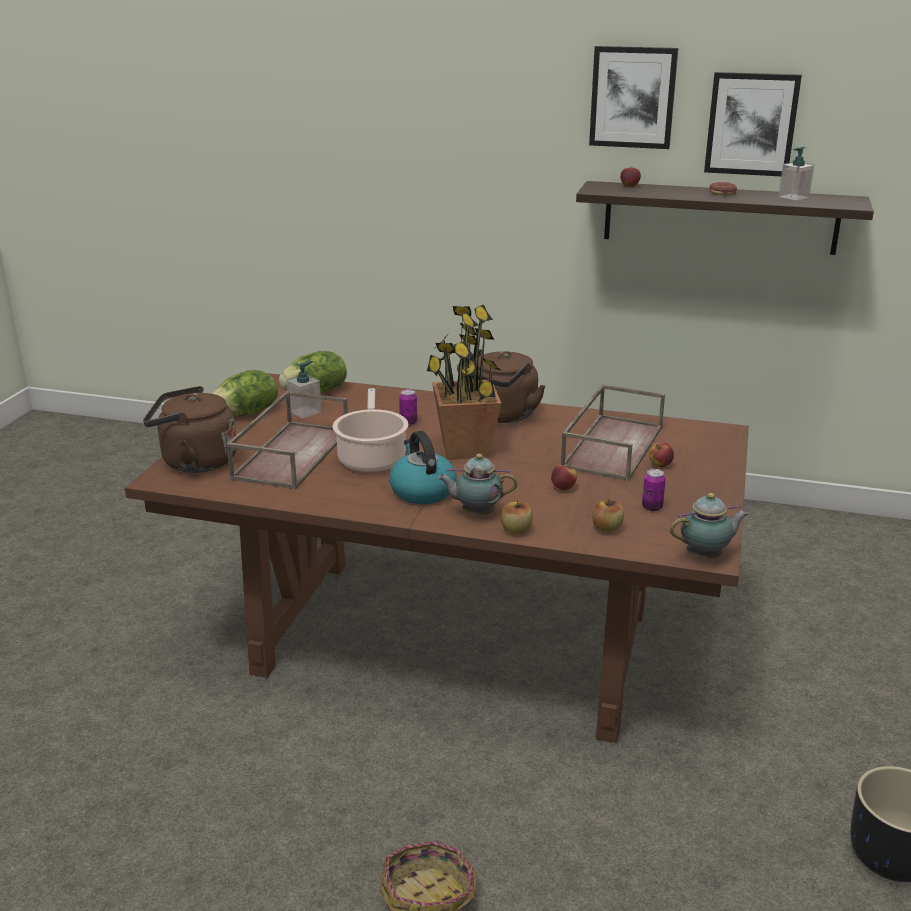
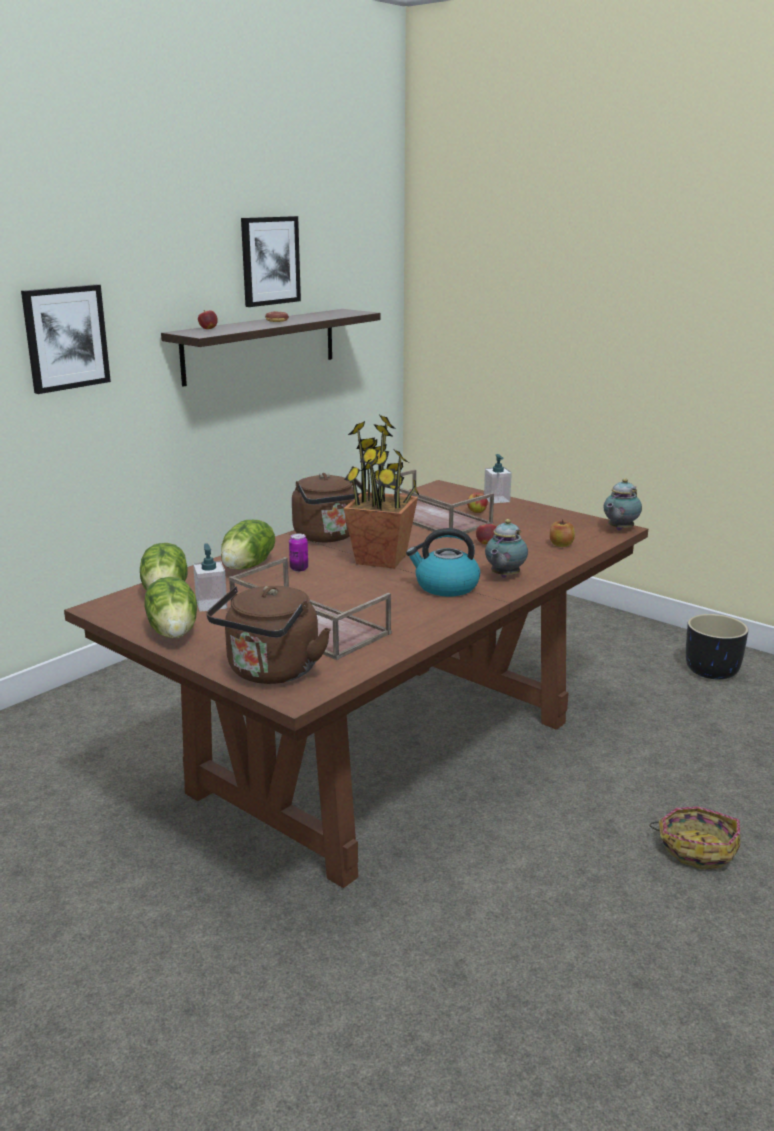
camera: 65 degrees left, 5 degrees down
(372, 458) = (358, 594): cooking pot -> none
(396, 404) = (248, 566): none -> lettuce
(516, 530) = (543, 569): apple -> none
(633, 97) = (186, 246): picture -> picture (65, 338)
(652, 507) = (540, 527): can -> none
(706, 556) = (619, 529): teapot -> teapot turned 150 degrees counterclockwise
(793, 197) = (317, 315): soap dispenser -> soap dispenser (497, 500)

